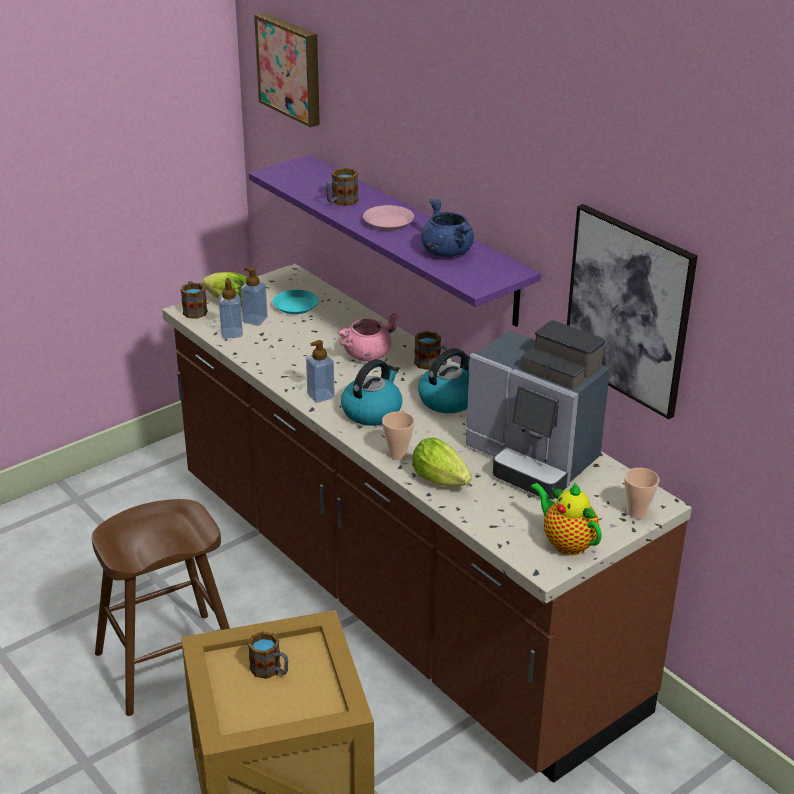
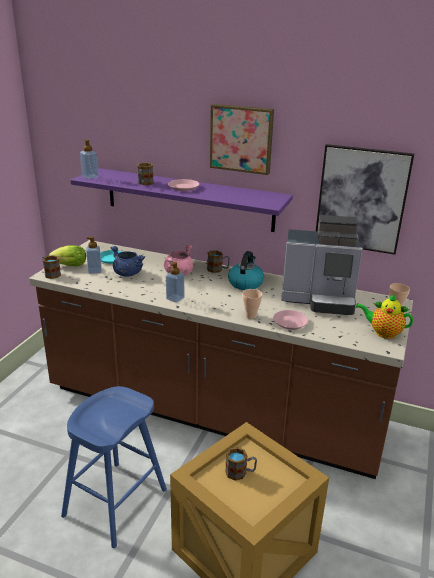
camera: 30 degrees left, 5 degrees down
(168, 663) = (115, 503): brown stool -> blue stool
(231, 333) = (87, 280): soap dispenser -> soap dispenser (90, 177)
(291, 68) = (77, 115): picture -> picture (241, 138)
(372, 411) = (212, 299): kettle -> none
(443, 482) = (290, 322): lettuce -> pink plate
(446, 252) = (233, 194): blue cooking pot -> blue cooking pot (127, 273)

